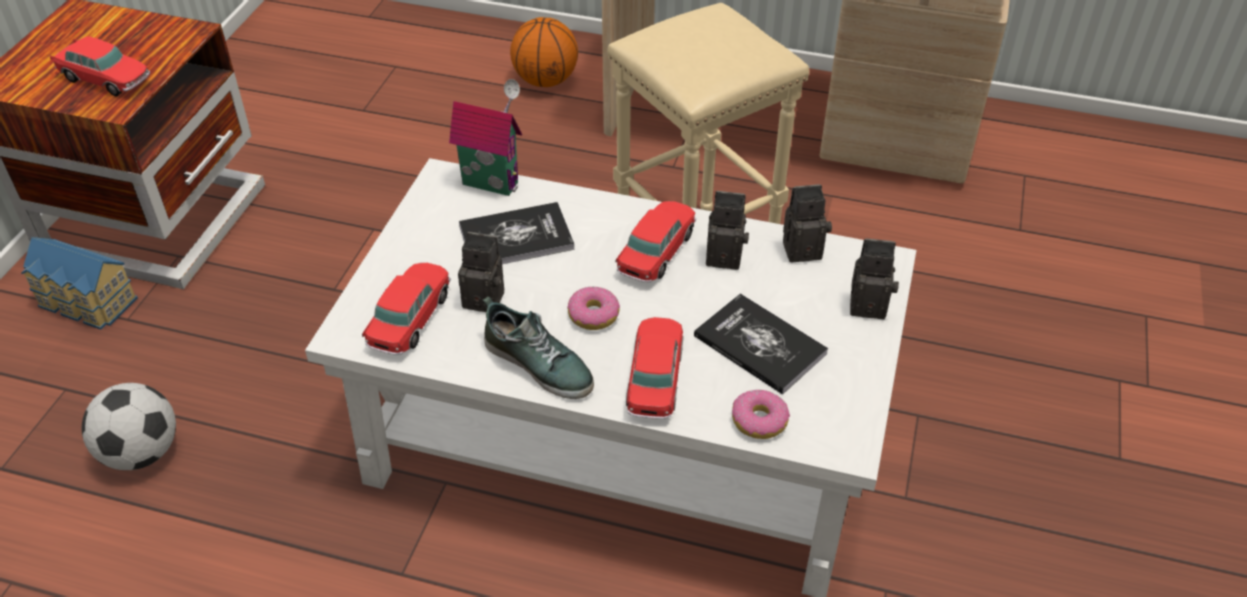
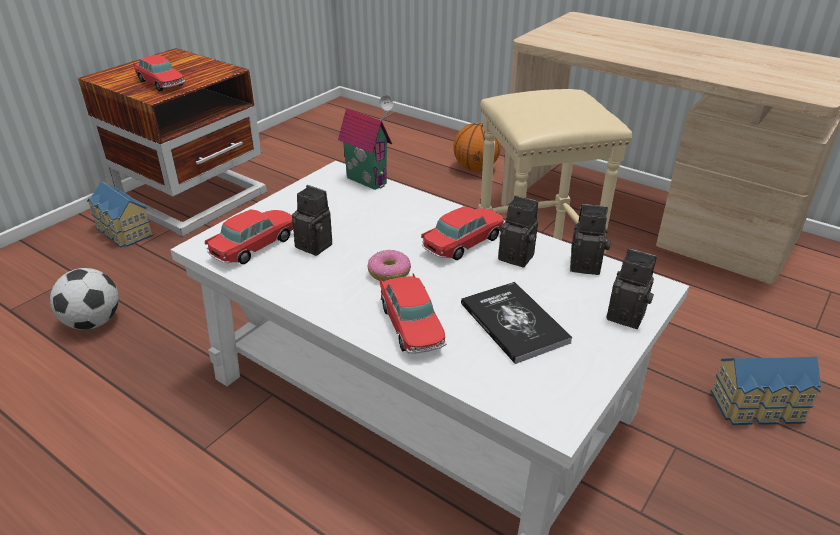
camera: 20 degrees right, 10 degrees down
(516, 237) = (363, 214): book -> none
(539, 363) = (327, 294): shoe -> none
(655, 378) = (411, 326): toy car -> toy car turned 135 degrees clockwise
(759, 421) = (483, 379): donut -> none
(987, 345) = (760, 408): none -> toy house

